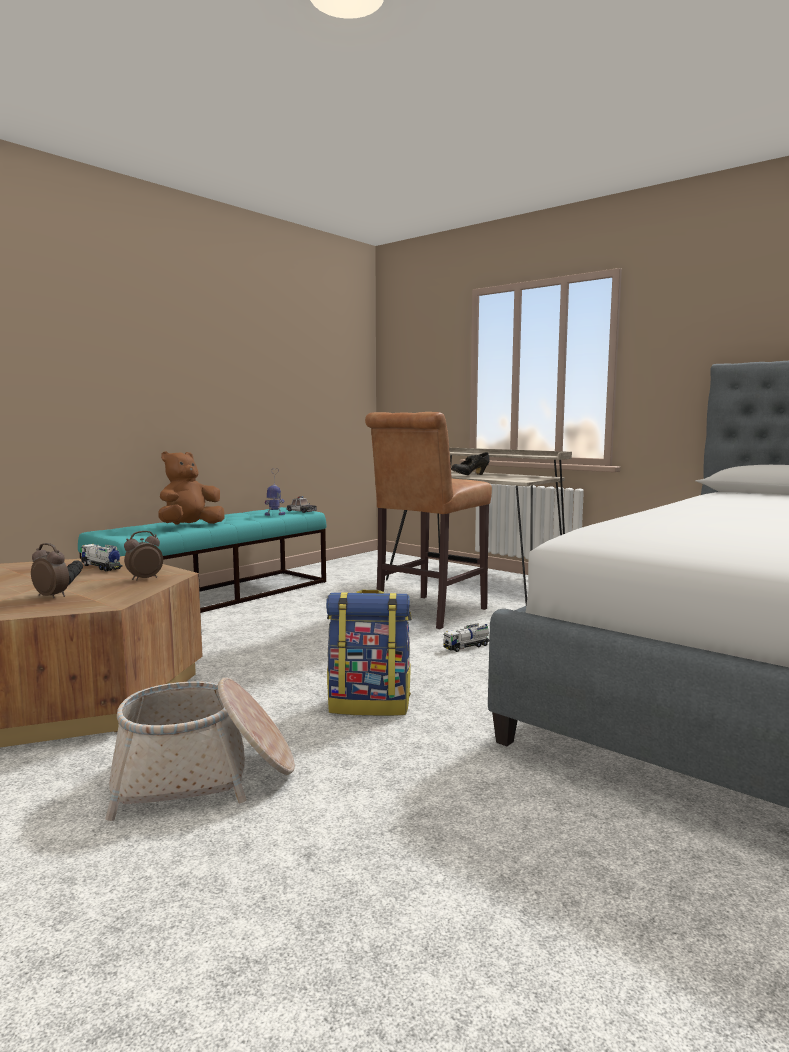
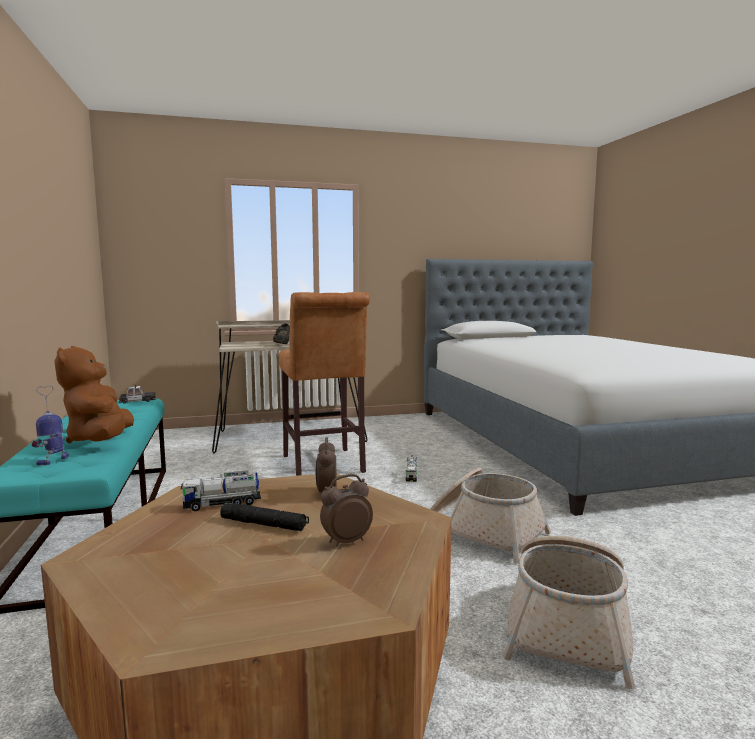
camera: 55 degrees left, 0 degrees up
(275, 515) = (130, 409): toy robot -> toy robot (54, 460)
(370, 705) = (483, 532): backpack -> basket

